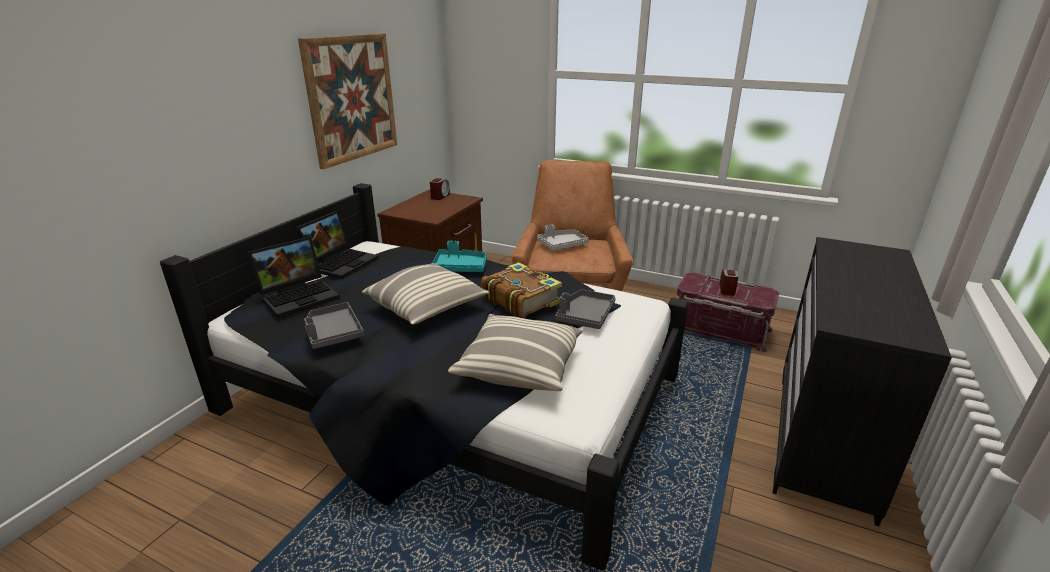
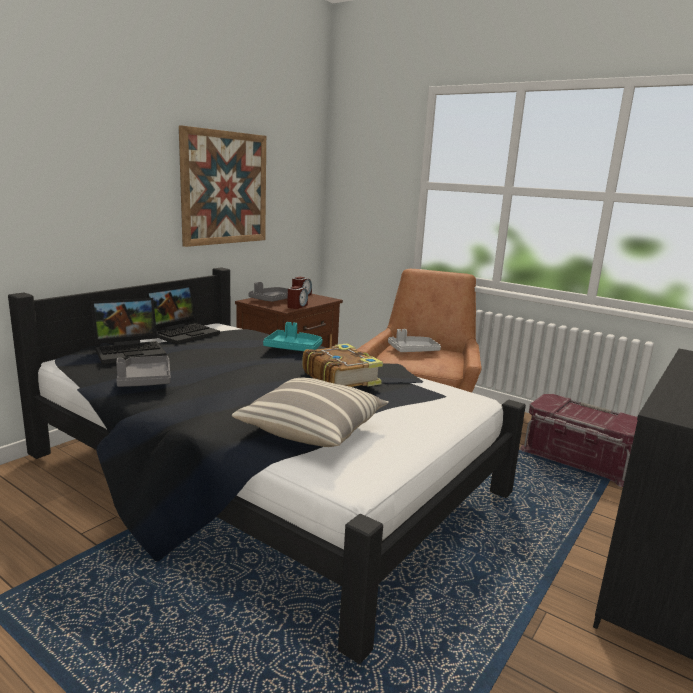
camera: 10 degrees right, 10 degrees down
(427, 307) = (244, 373): pillow -> none
(585, 316) = (403, 400): grey tray -> grey tray (273, 300)
(727, 290) = (586, 413): alarm clock -> alarm clock (297, 306)

